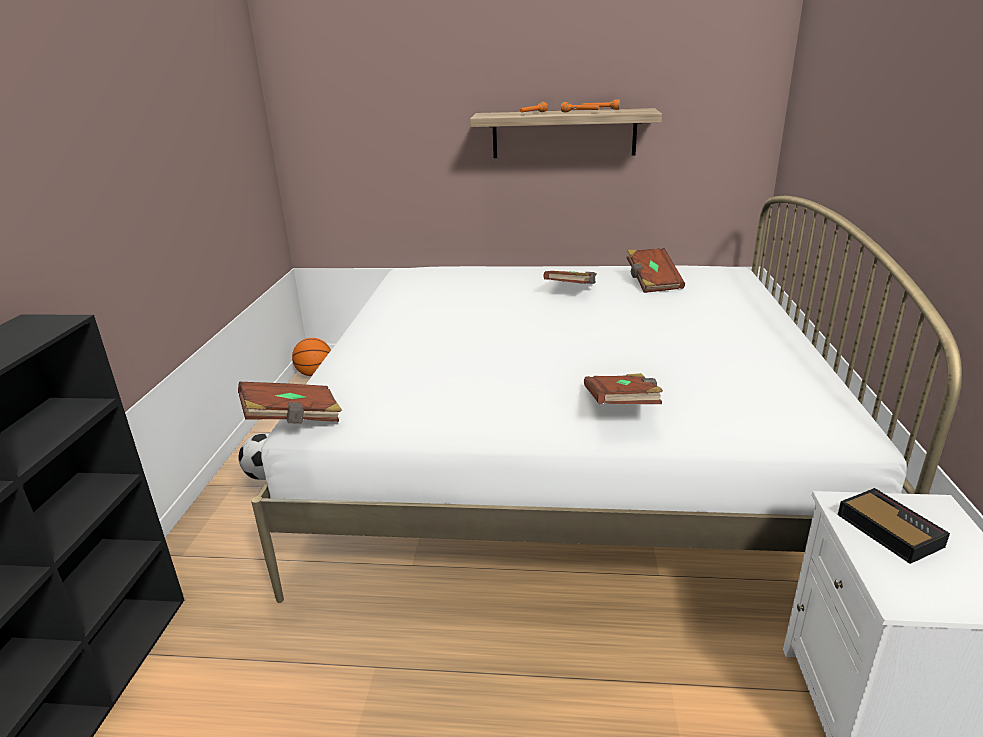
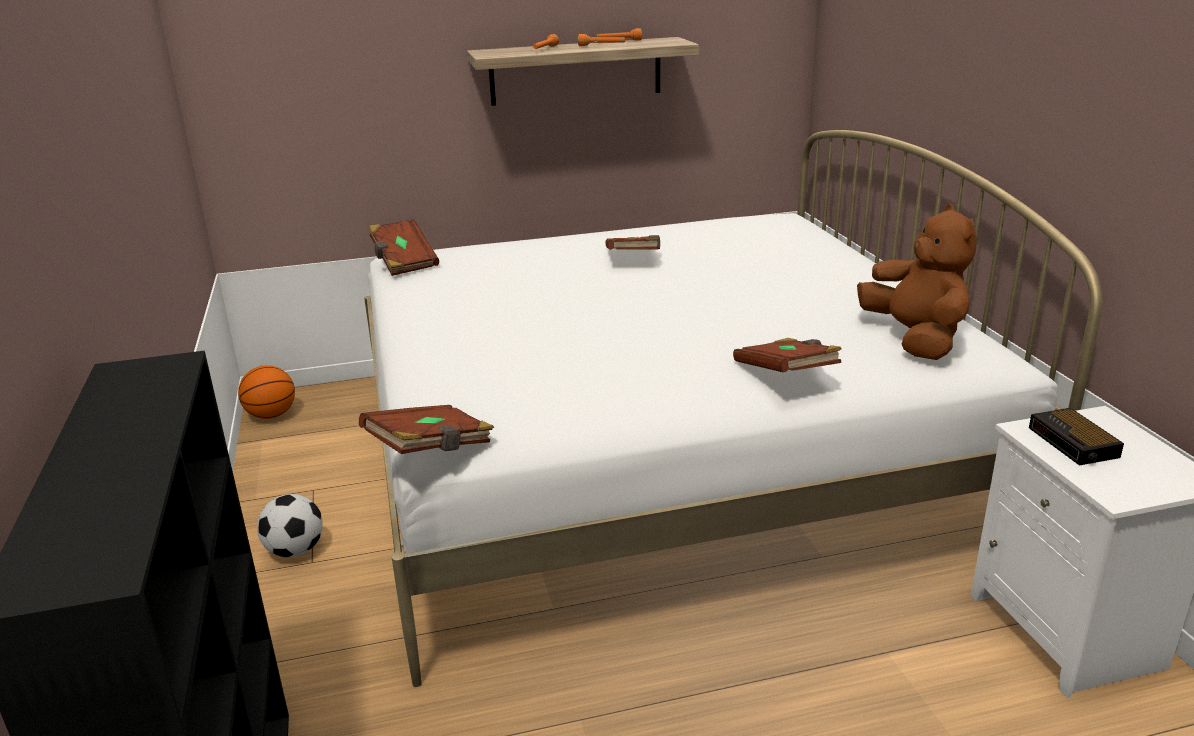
camera: 20 degrees left, 0 degrees up
(652, 282) = (716, 240): brown book -> brown book (403, 262)
(771, 393) = (915, 339): none -> brown plush toy
(887, 529) = (1074, 443): alarm clock -> alarm clock turned 150 degrees counterclockwise

